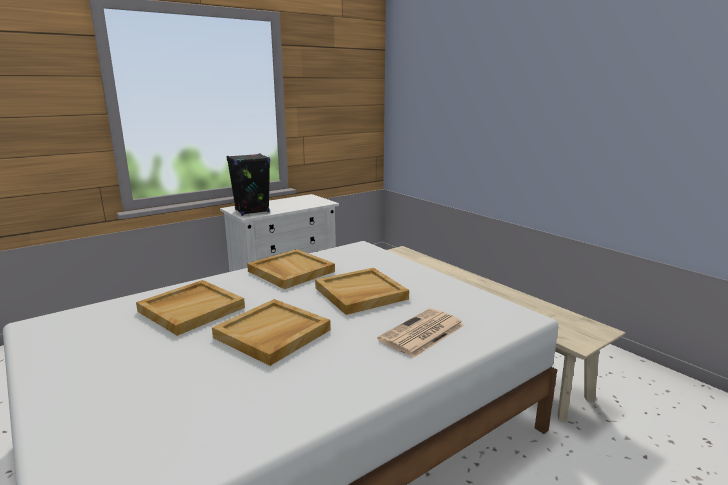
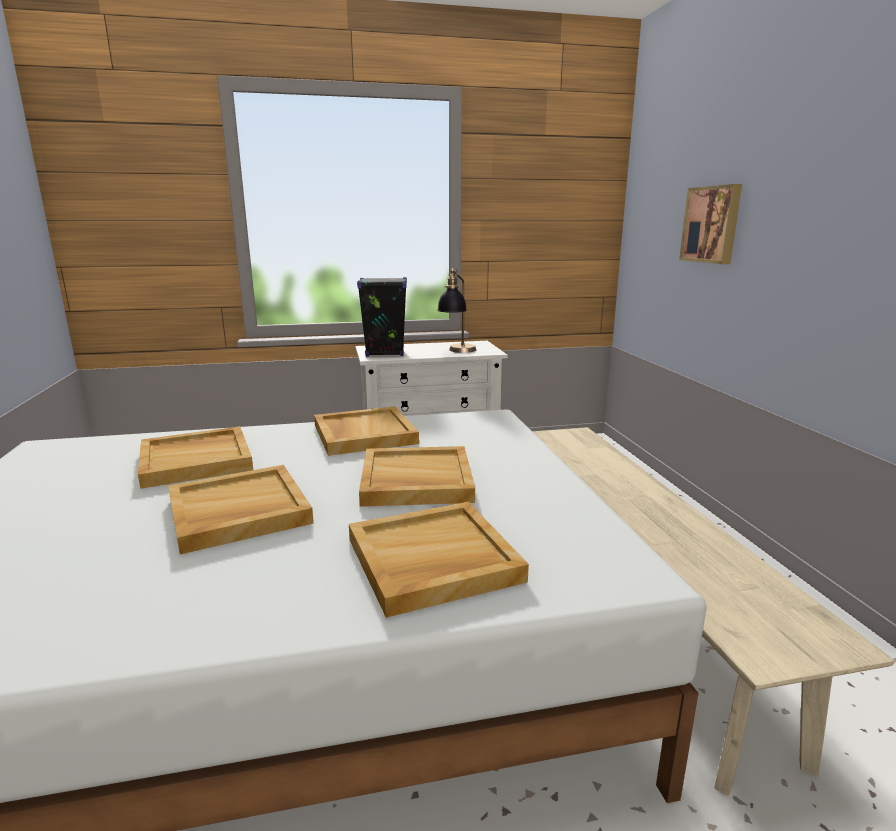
camera: 25 degrees right, 0 degrees up
(303, 205) = (457, 352): none -> table lamp
(421, 333) = (432, 561): newspaper -> beige tray
(457, 111) = (712, 224): none -> picture

